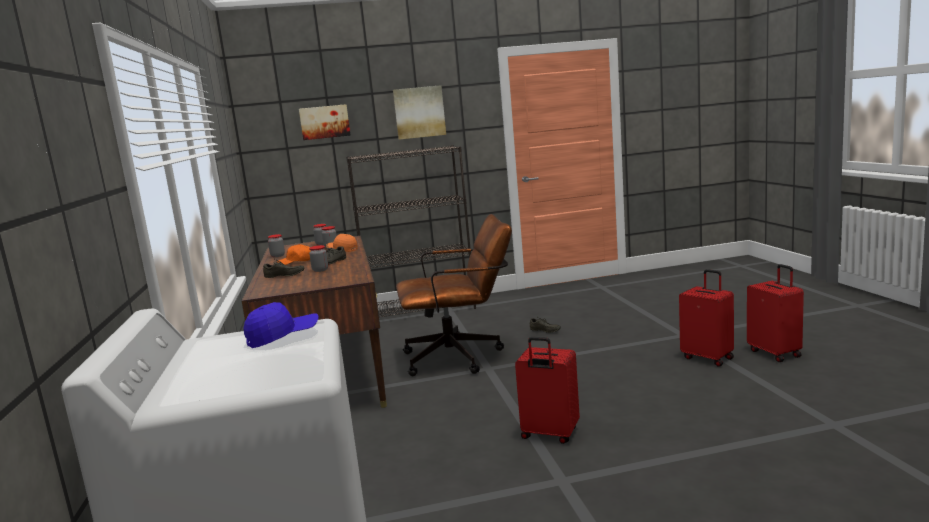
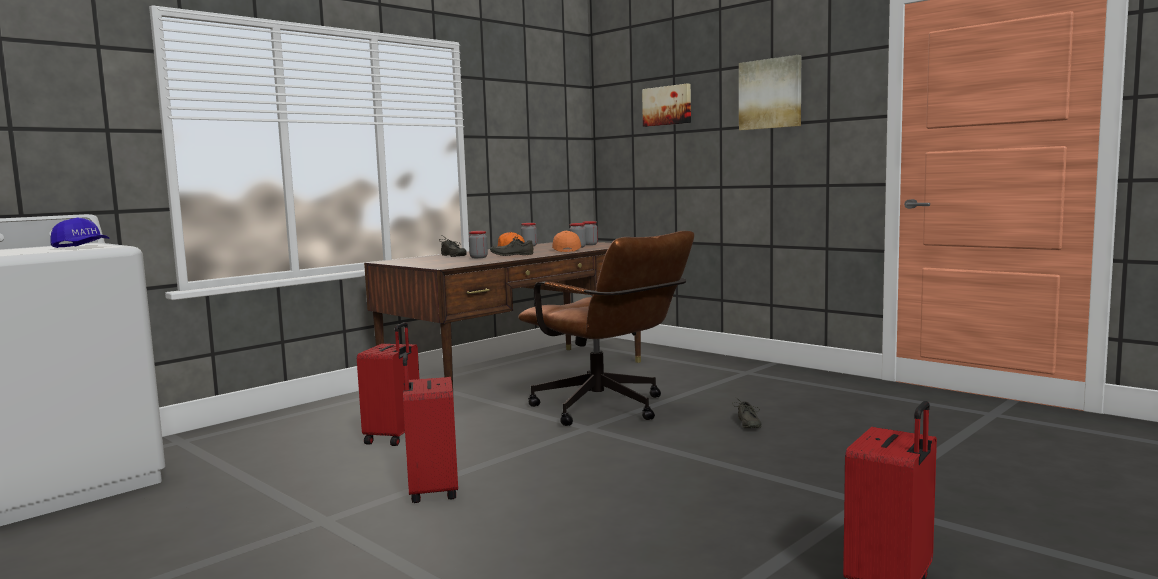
camera: 55 degrees right, 5 degrees down
(421, 310) = (725, 364): black bookcase -> none
(708, 358) = (787, 535): red suitcase -> red suitcase (394, 437)

